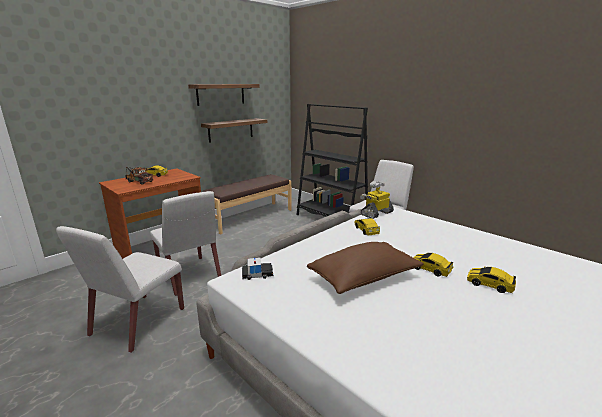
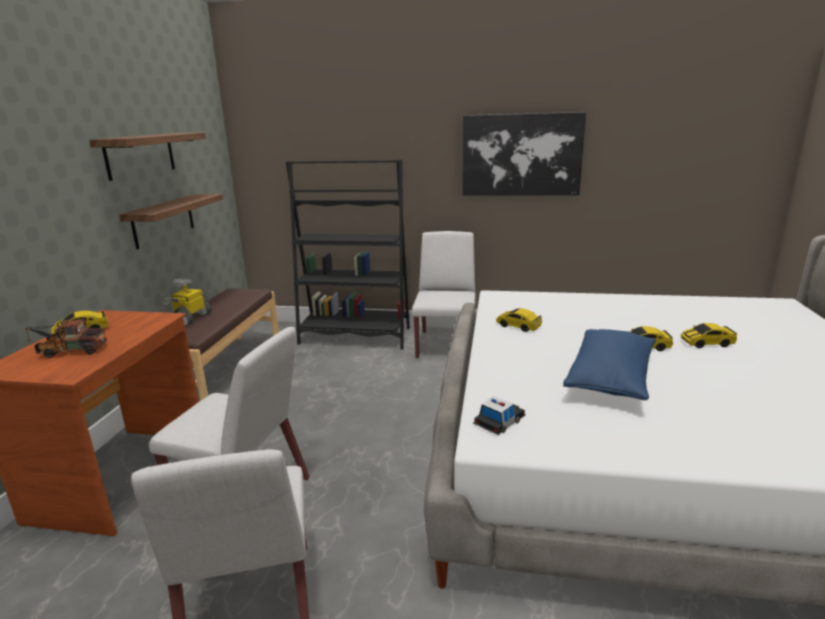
camera: 35 degrees left, 0 degrees up
(364, 278) = (610, 379): brown pillow -> blue pillow
(376, 213) = (493, 303): toy robot -> toy robot (191, 319)
(457, 111) = (521, 155): none -> picture

